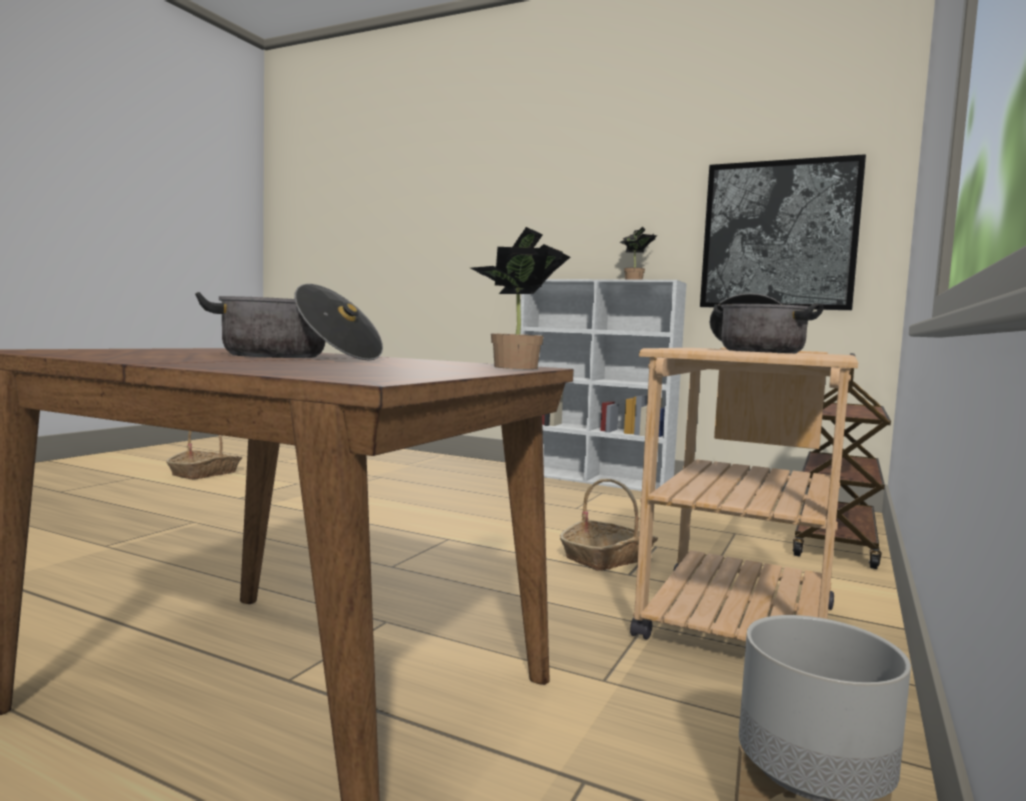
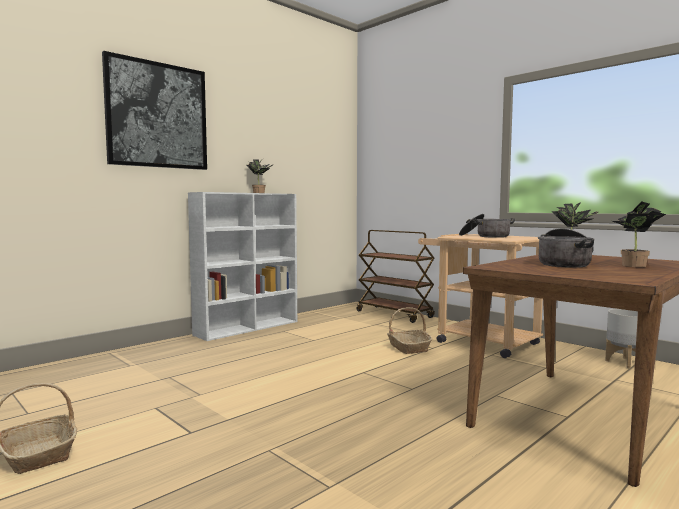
camera: 70 degrees left, 0 degrees up
(250, 363) = (635, 266): none -> potted plant
(778, 235) = (314, 169): picture -> picture (157, 115)

